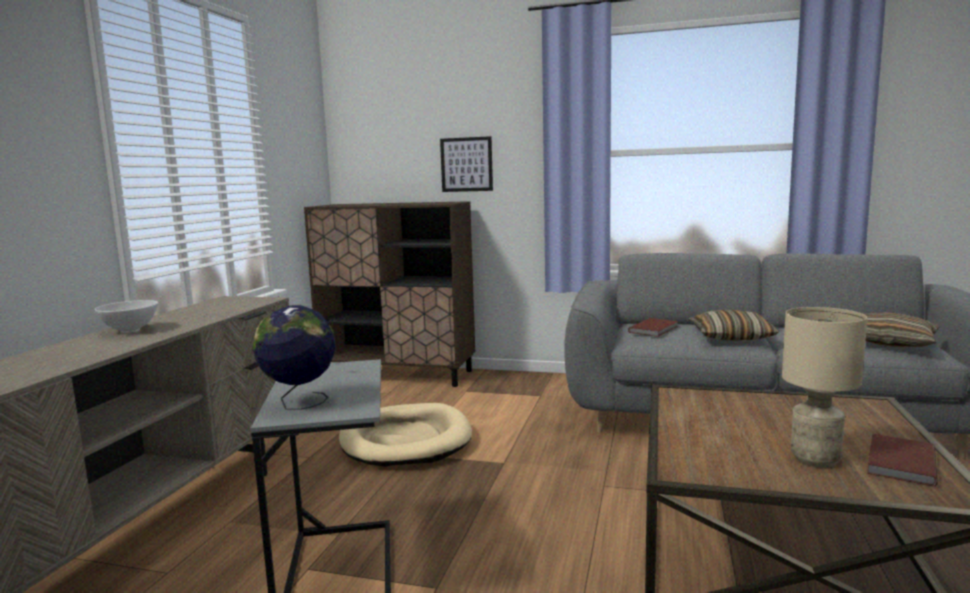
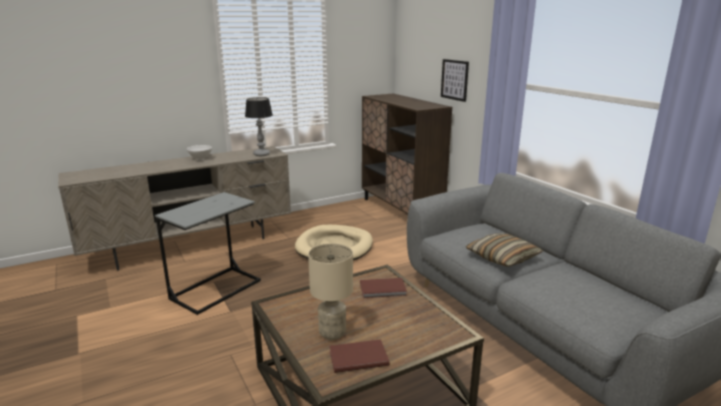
camera: 45 degrees right, 10 degrees up
(242, 305) = (261, 154): none -> table lamp
(300, 403) = (184, 211): globe -> none
(655, 329) = (471, 233): brown book -> brown book (383, 290)
(890, 342) = (596, 310): pillow -> none

